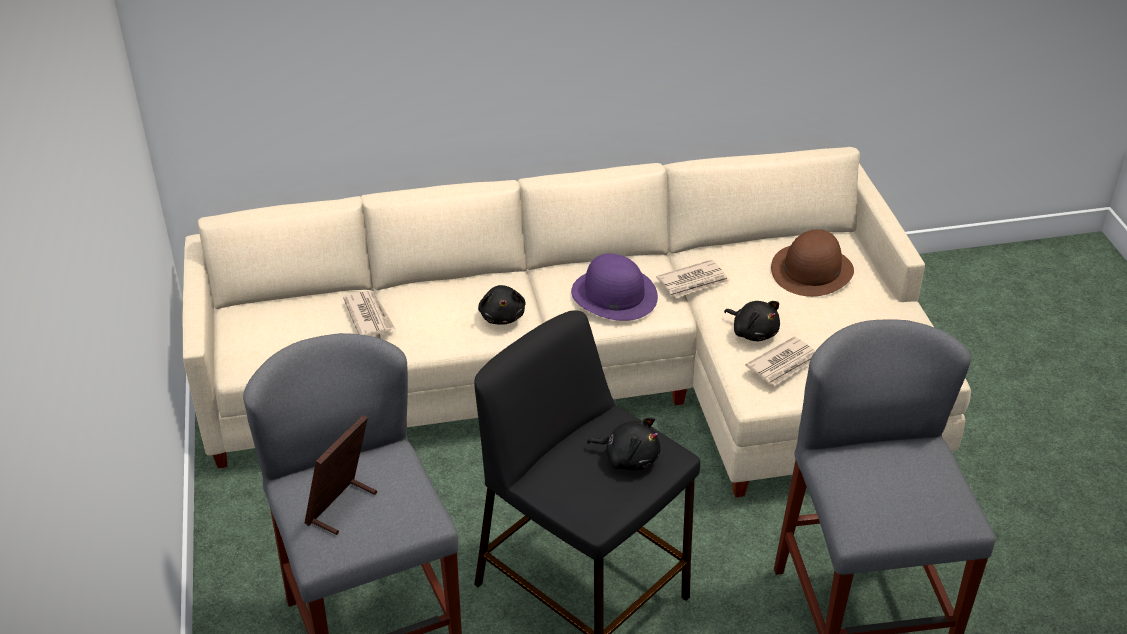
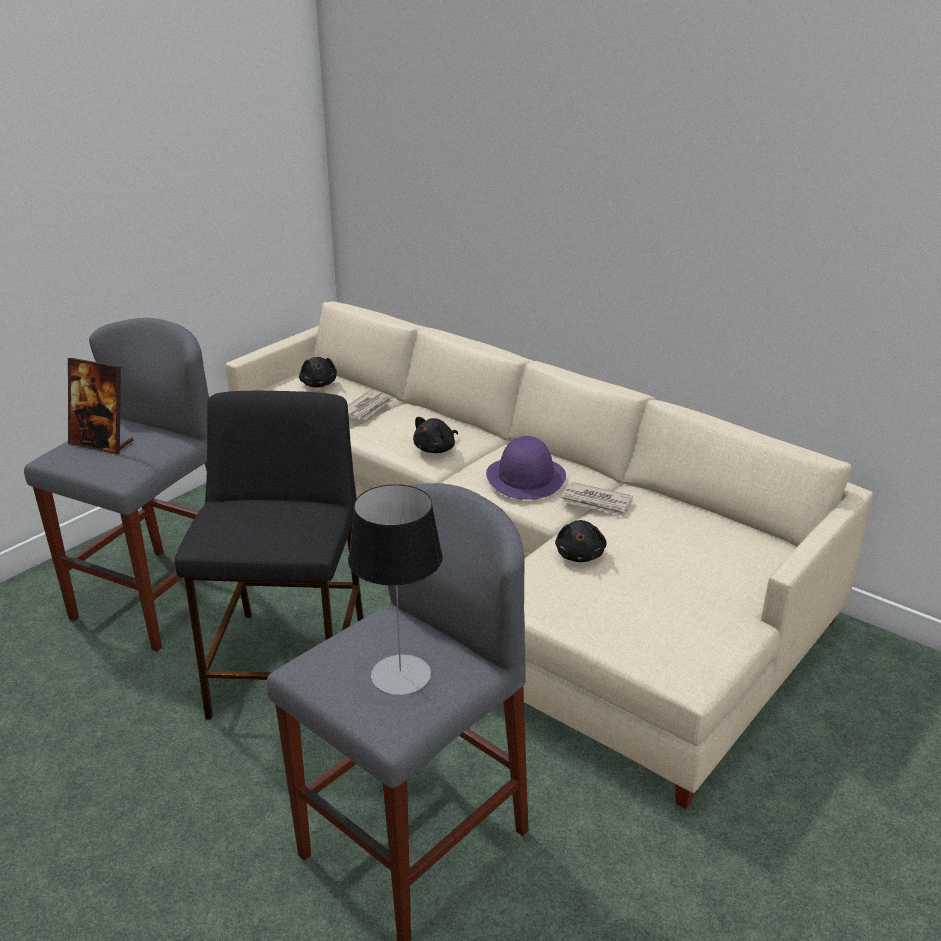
camera: 50 degrees right, 10 degrees down
(342, 507) = (102, 443): picture frame -> picture frame turned 150 degrees counterclockwise
(628, 458) = (283, 528): black plush toy -> black plush toy (319, 384)
(784, 364) = (559, 585): newspaper -> none
(812, 270) = (706, 547): brown hat -> none
(915, 485) = (400, 674): none -> table lamp

